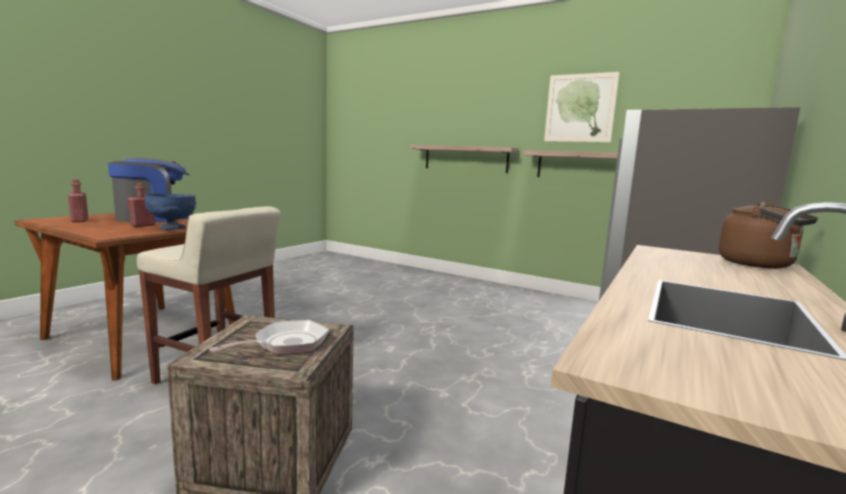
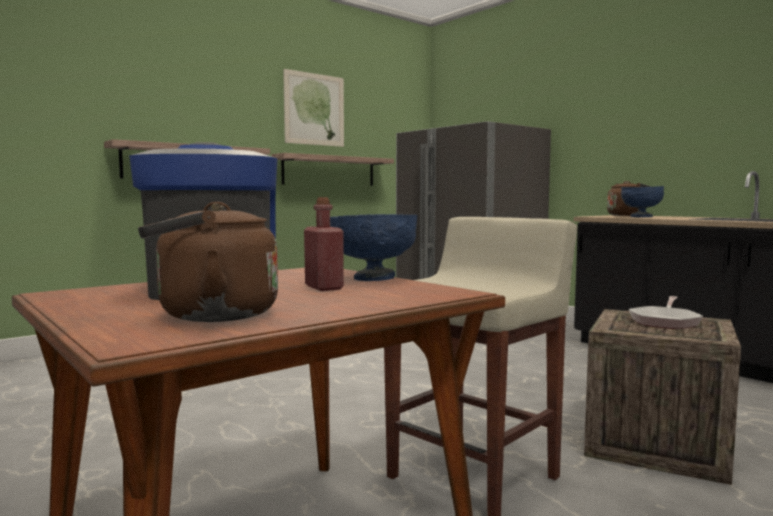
camera: 70 degrees left, 5 degrees down
(79, 221) = (210, 315): red bottle -> brown kettle
(286, 344) = (665, 321): frying pan -> frying pan turned 120 degrees counterclockwise
(694, 265) = (640, 217): none -> blue bowl

